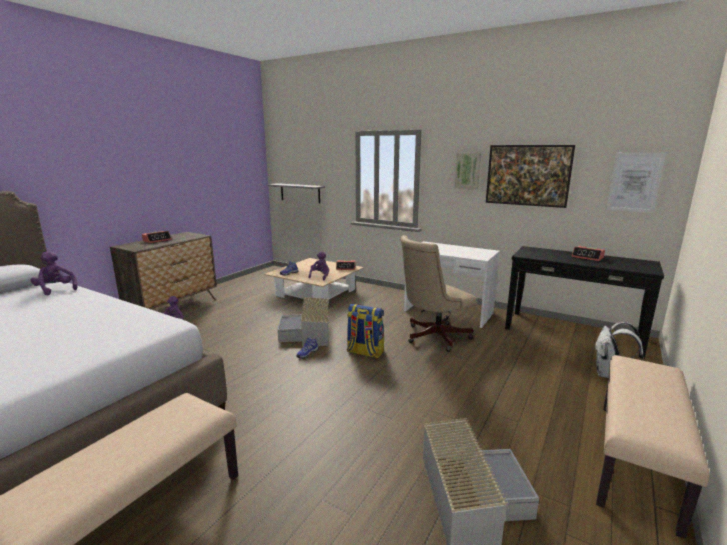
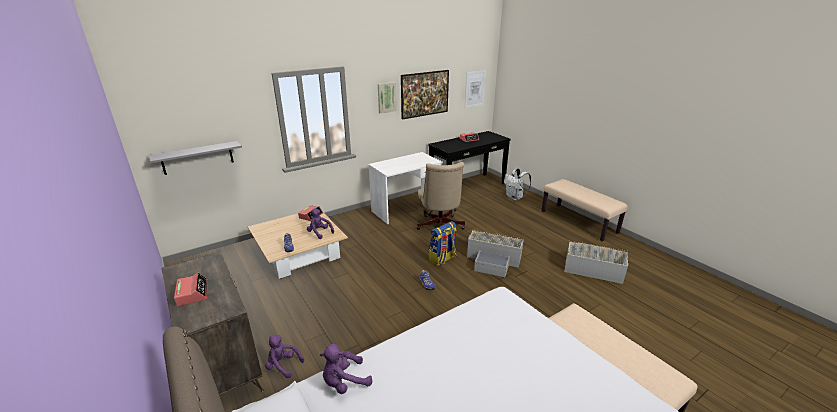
camera: 65 degrees left, 10 degrees up
(308, 333) = (389, 276): grey storage box -> grey storage box (494, 260)

